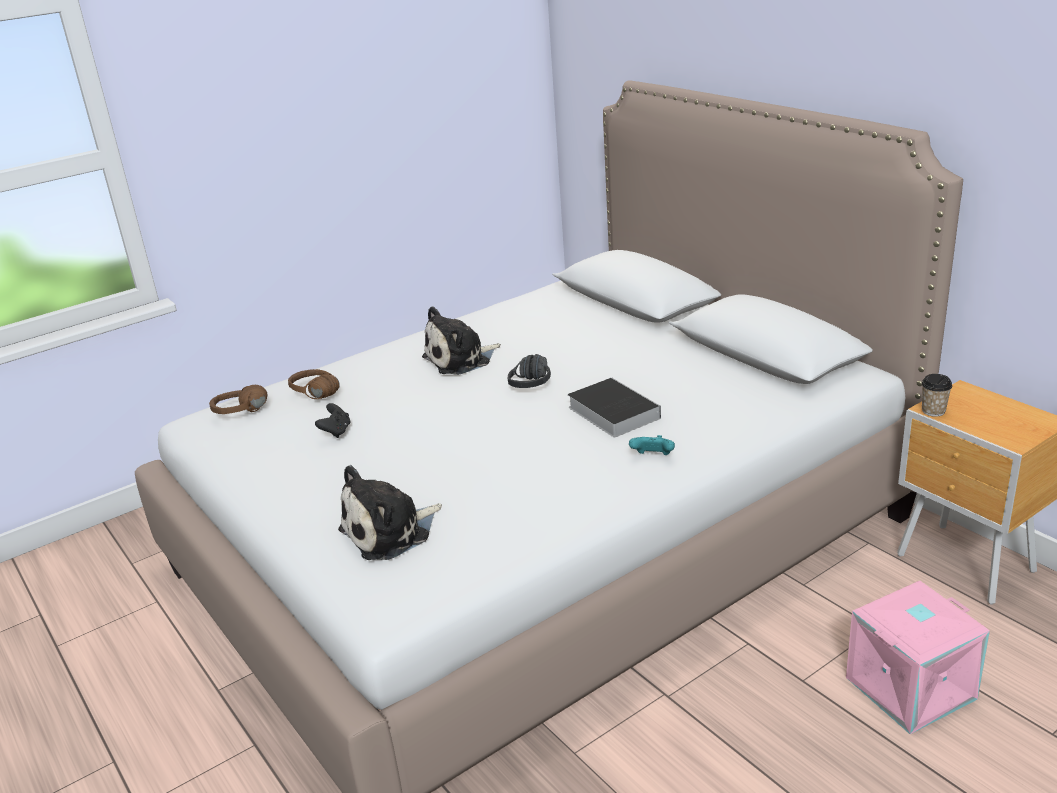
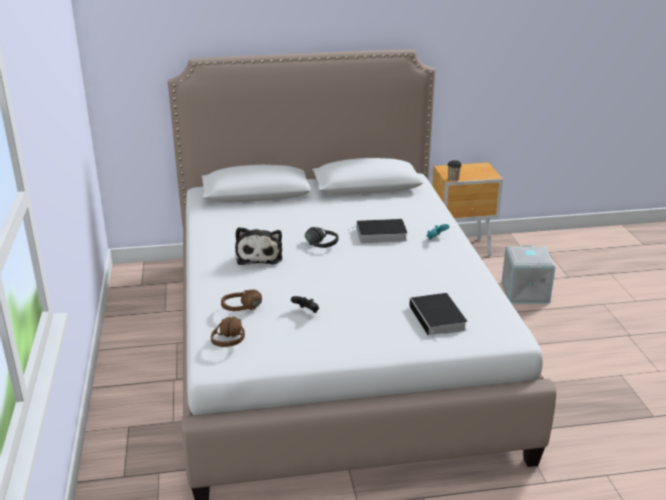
camera: 65 degrees left, 0 degrees up
(390, 532) = (438, 319): plush toy -> book
(909, 686) = (524, 292): pink storage box -> grey storage box

